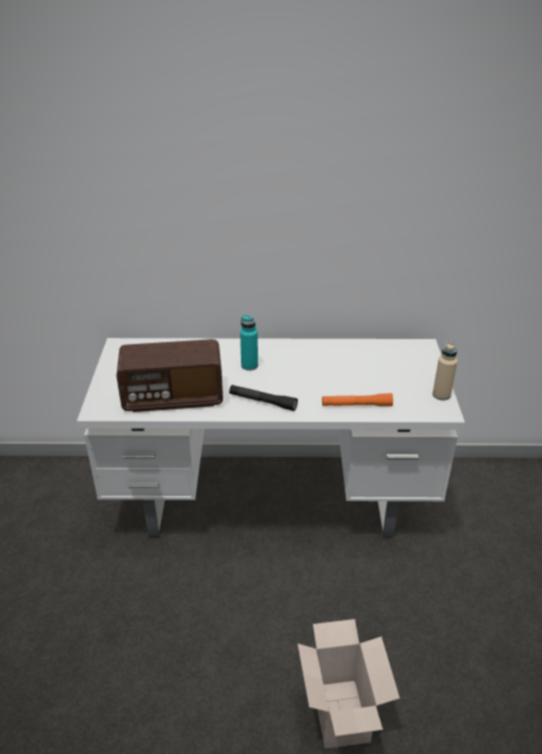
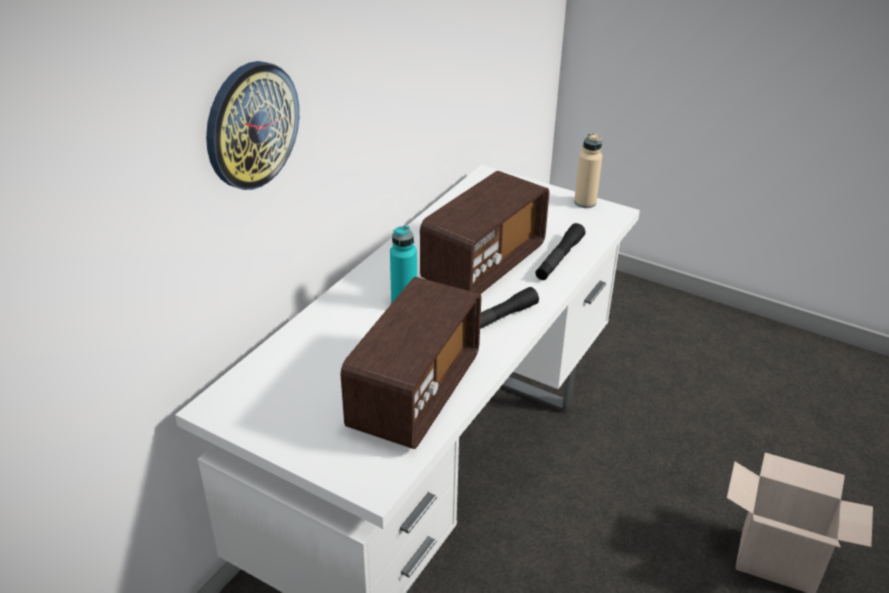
camera: 60 degrees left, 0 degrees up
(188, 216) = (251, 125): none -> wall clock
(316, 379) = (483, 265): none -> radio
(356, 405) = (559, 259): orange flashlight -> black flashlight

